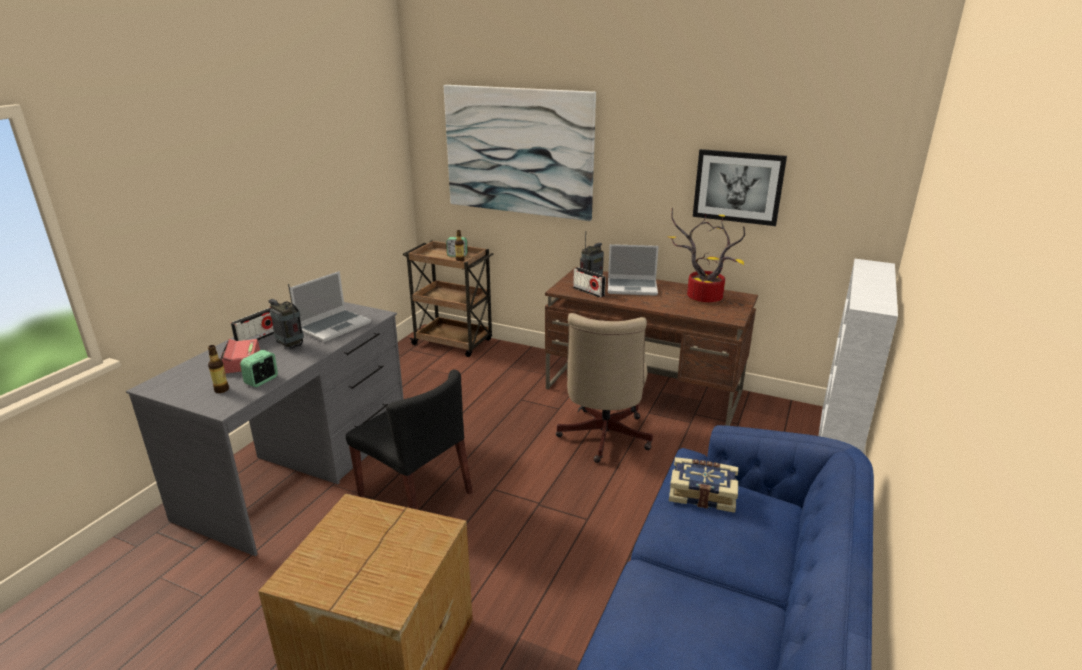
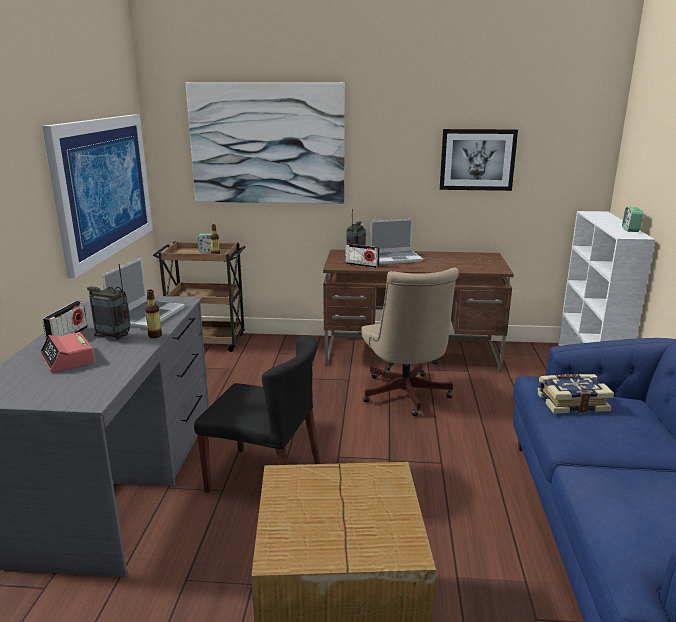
camera: 20 degrees left, 5 degrees down
(221, 390) = (72, 385): bottle -> bottle (155, 336)
(262, 381) = (113, 370): alarm clock -> alarm clock (630, 230)
(346, 191) = (103, 187): none -> picture
(701, 297) = (458, 259): potted plant -> none

